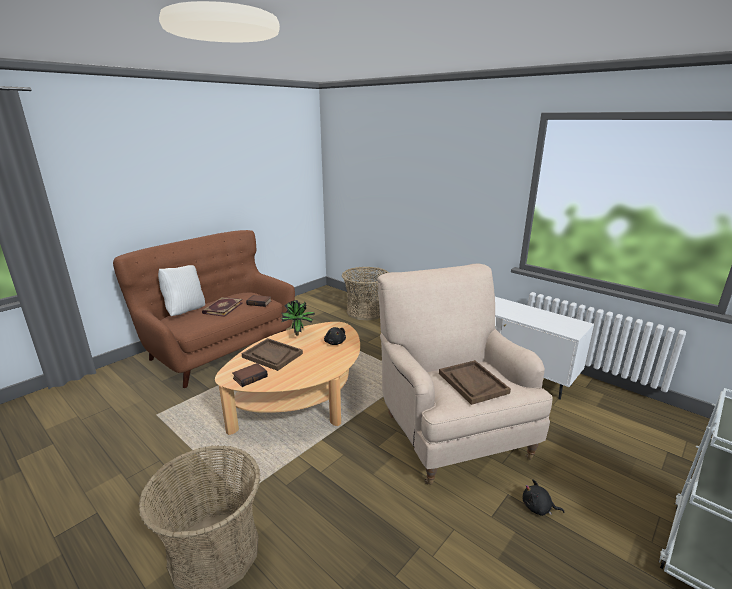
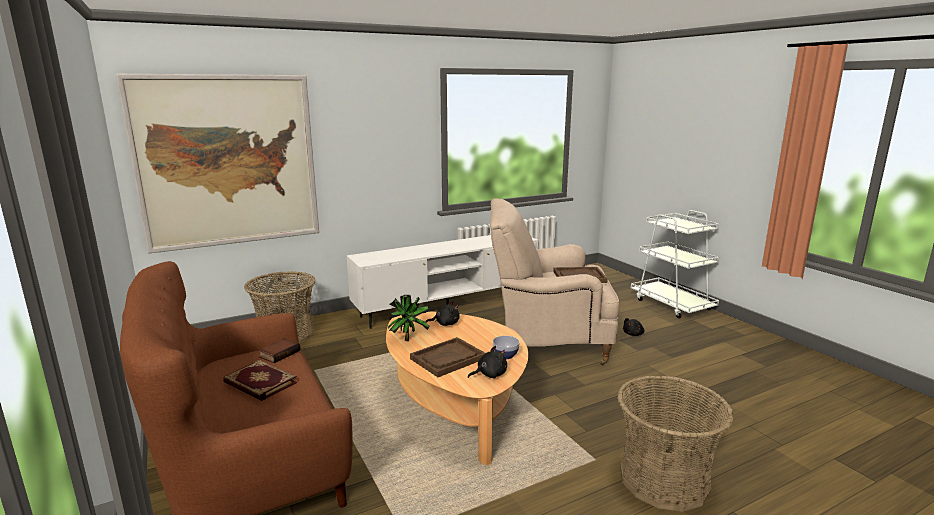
camera: 70 degrees left, 5 degrees down
(185, 311) = (218, 421): white pillow -> none
(250, 377) = (489, 374): book -> black plush toy
(285, 378) = (505, 355): none -> bowl
(367, 182) = (228, 161): none -> picture

